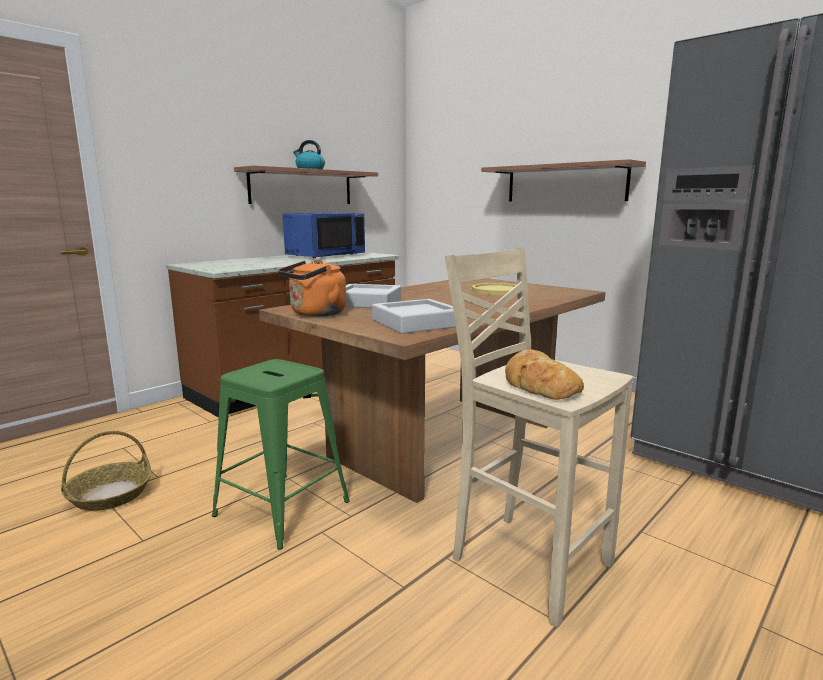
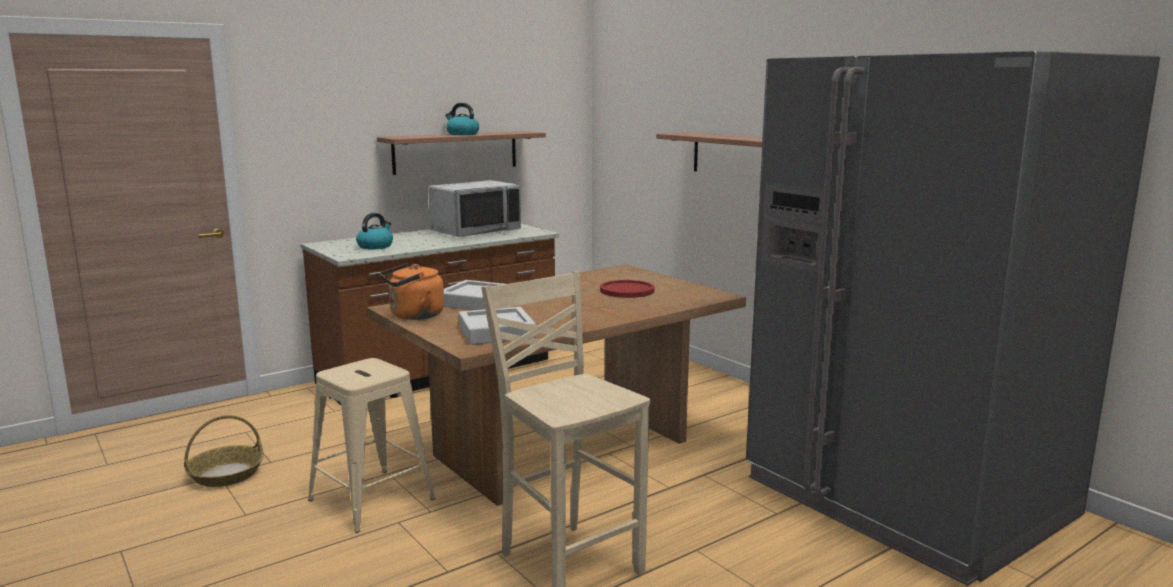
camera: 10 degrees right, 0 degrees up
(242, 264) = (375, 246): none -> kettle
(283, 508) = (372, 499): green stool -> beige stool
(325, 255) = (475, 231): blue microwave -> grey microwave
(497, 291) = (627, 290): yellow plate -> red plate
(539, 384) = (556, 402): bread -> none

